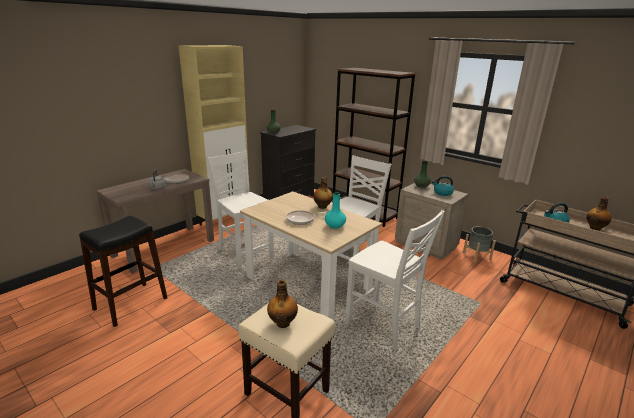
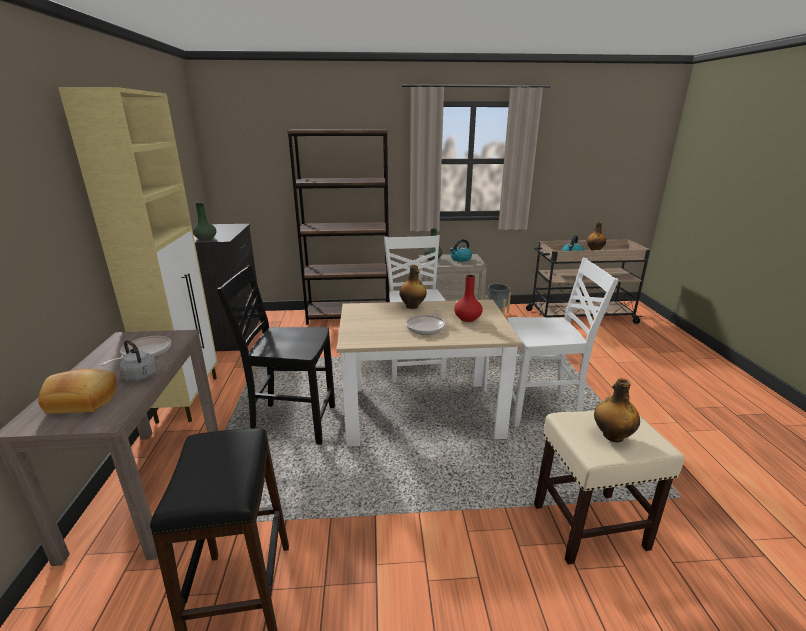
camera: 45 degrees left, 0 degrees up
(131, 189) = (84, 400): none -> bread
(244, 253) = (292, 422): white chair -> black chair
(334, 226) = (467, 319): turquoise vase -> red vase

